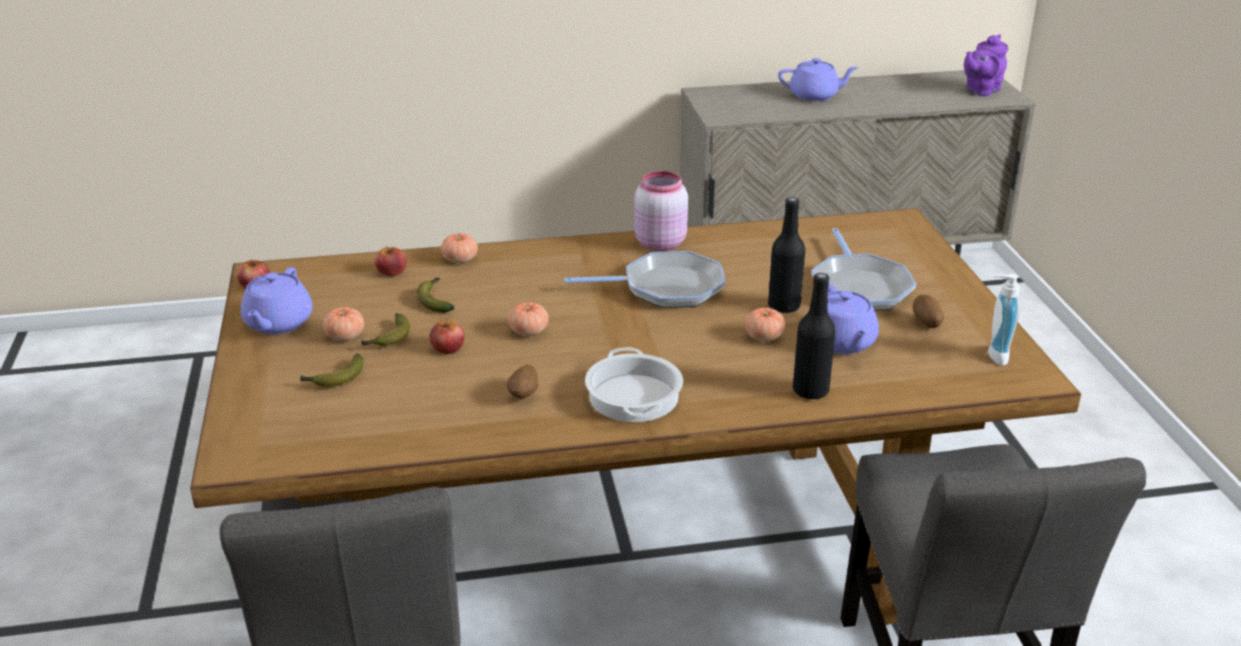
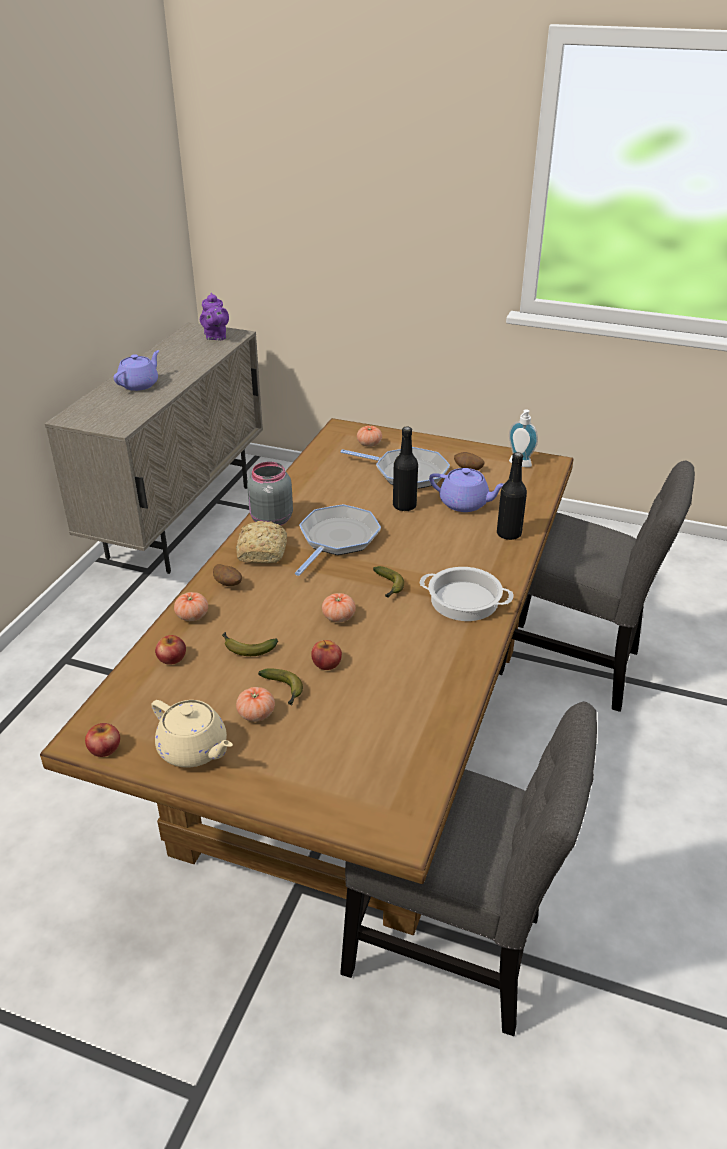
camera: 60 degrees left, 5 degrees up
(278, 323) = (194, 750): purple teapot -> beige teapot
(334, 379) = (321, 738): banana -> banana (388, 587)
(524, 395) = (425, 646): potato -> potato (228, 584)
(599, 257) = (263, 551): none -> bread
(659, 243) = (270, 520): pink jar -> grey jar
(764, 336) = (434, 526): tomato -> tomato (369, 444)

